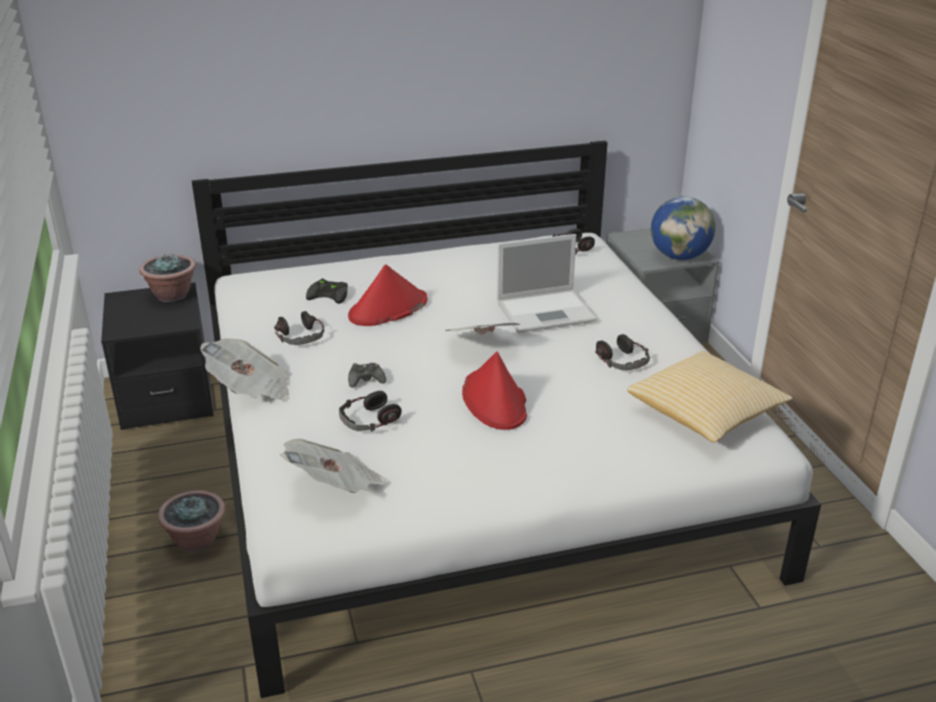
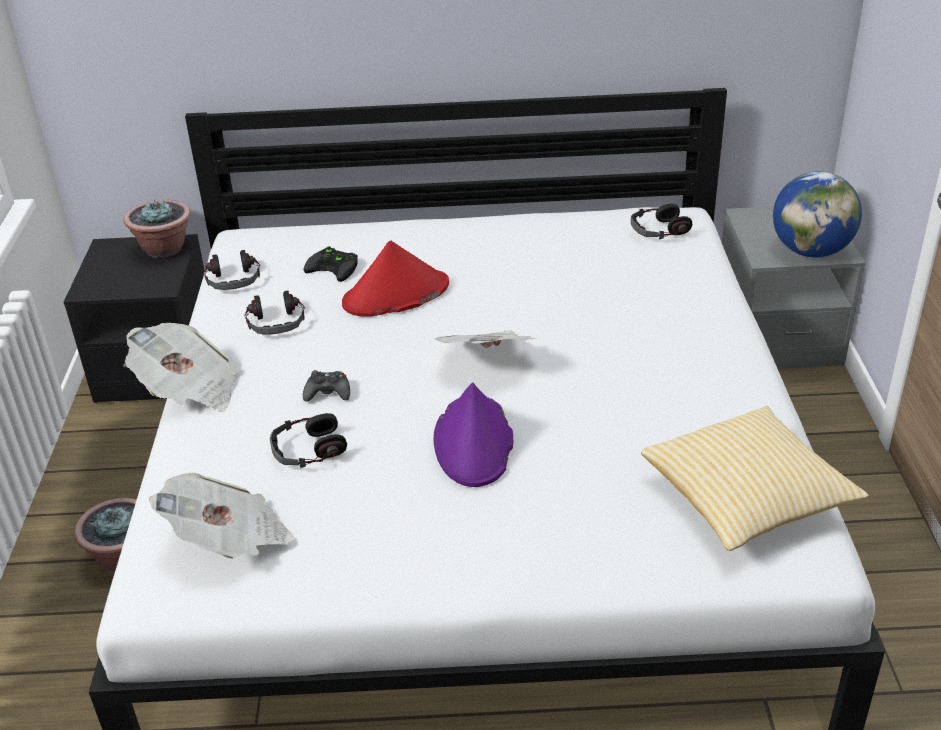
camera: 15 degrees right, 5 degrees up
(495, 401) = (474, 442): red hat -> purple hat
(547, 311) = (592, 319): laptop -> none
(622, 360) = (664, 402): headphones -> headphones (234, 279)

